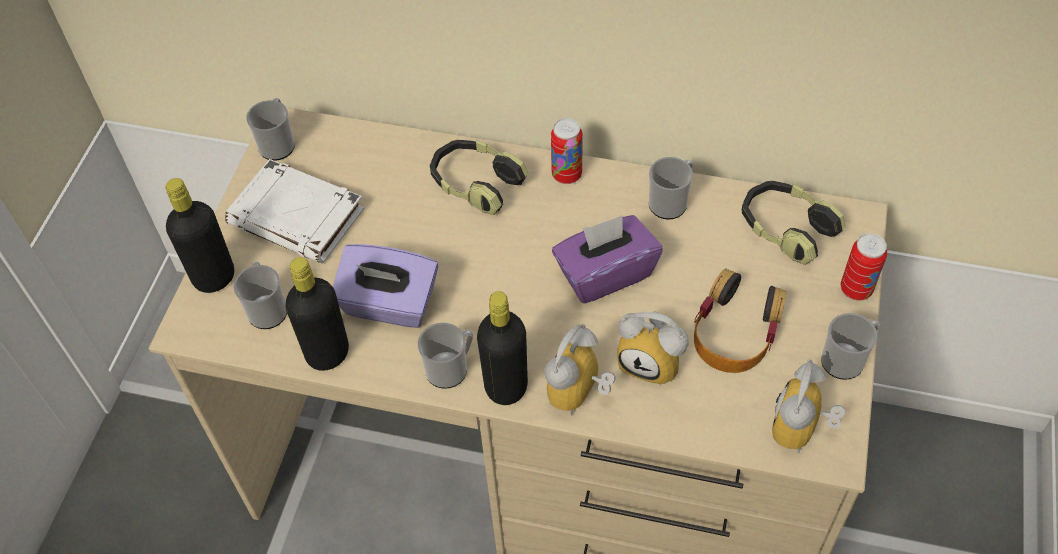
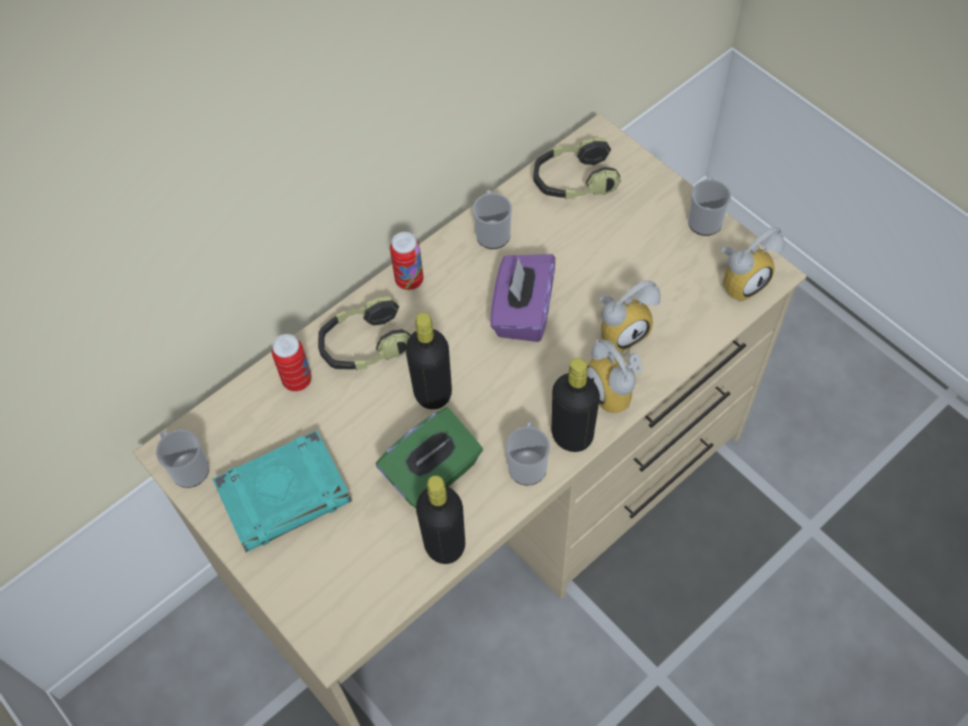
camera: 55 degrees left, 5 degrees up
(214, 277) = (294, 594): black bottle -> black bottle (433, 393)
(267, 308) = (362, 567): mug -> none
(298, 218) = (285, 494): white book -> turquoise book
(389, 305) = (433, 474): purple tissue box -> green tissue box
(735, 331) = (634, 265): headphones -> none
(802, 432) = (741, 279): alarm clock -> alarm clock turned 90 degrees counterclockwise
(856, 289) = (654, 176): can -> can (297, 380)

